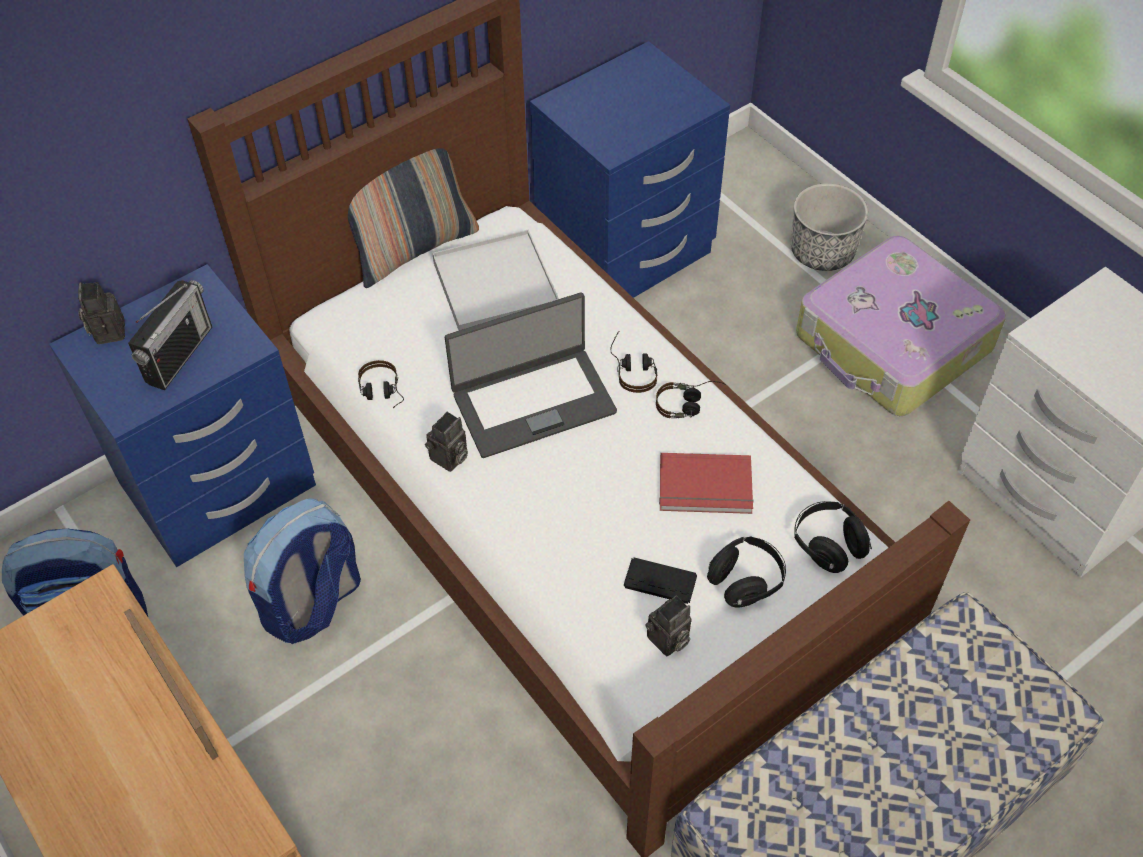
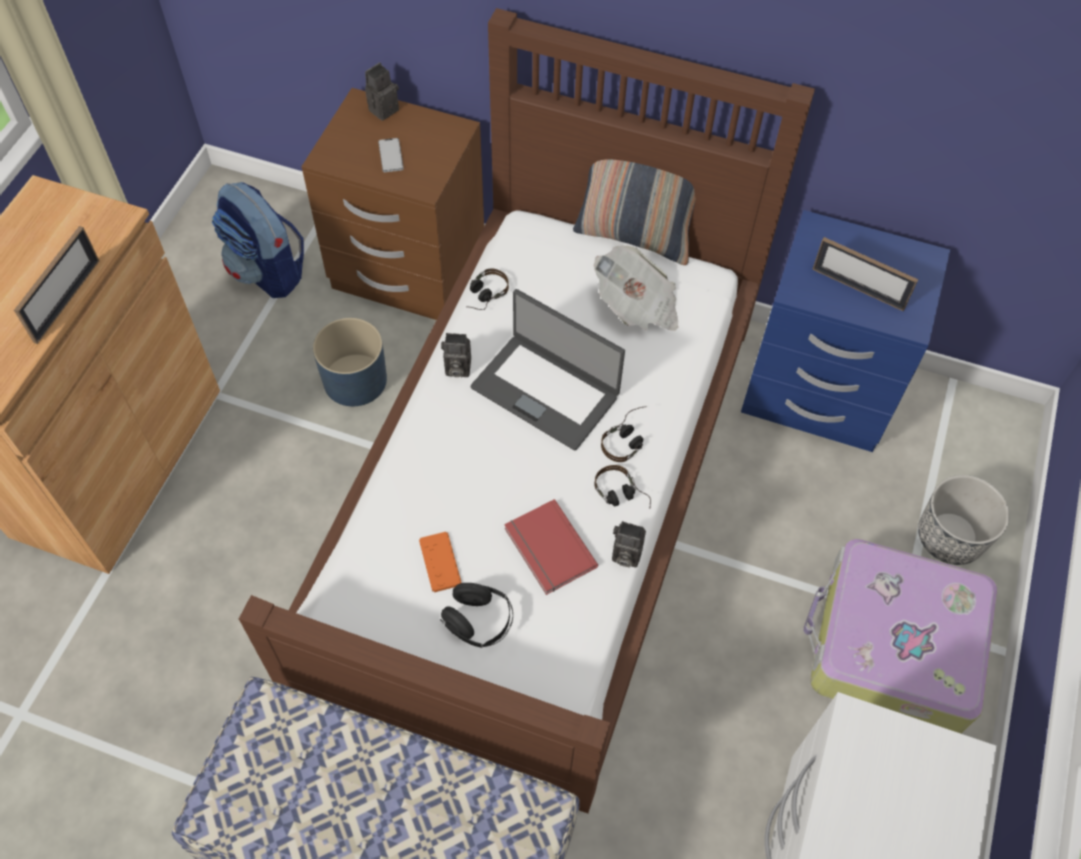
camera: 55 degrees right, 5 degrees up
(179, 355) = (391, 156): radio -> phone
(219, 487) = (408, 272): blue nightstand -> brown nightstand
(313, 604) = (354, 380): backpack -> blue planter
(495, 286) = (637, 306): white tray -> newspaper
(641, 113) = (858, 288): none -> picture frame
(660, 581) = (440, 562): black game controller -> orange game controller
(668, 641) = (391, 595): camera -> camera (624, 555)
(828, 545) = (553, 667): black headphones -> none

